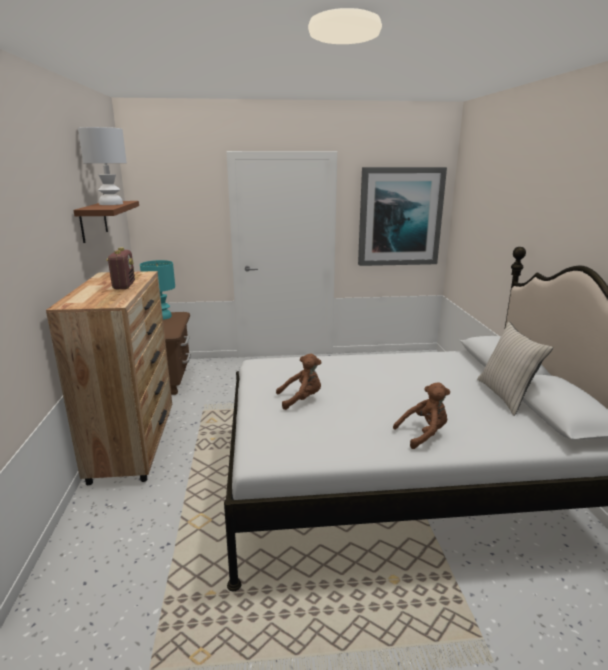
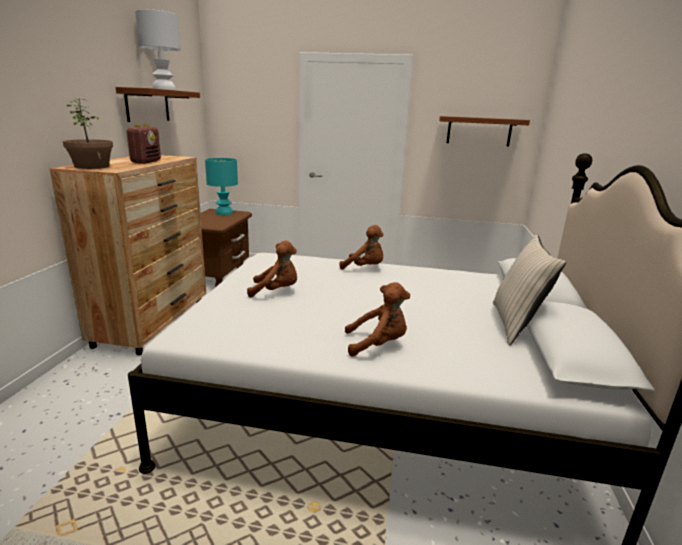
camera: 15 degrees right, 0 degrees up
(86, 301) = (92, 166): none -> potted plant
(354, 362) = (365, 268): none -> brown plush toy
(399, 217) = (479, 131): picture -> brown shelf

